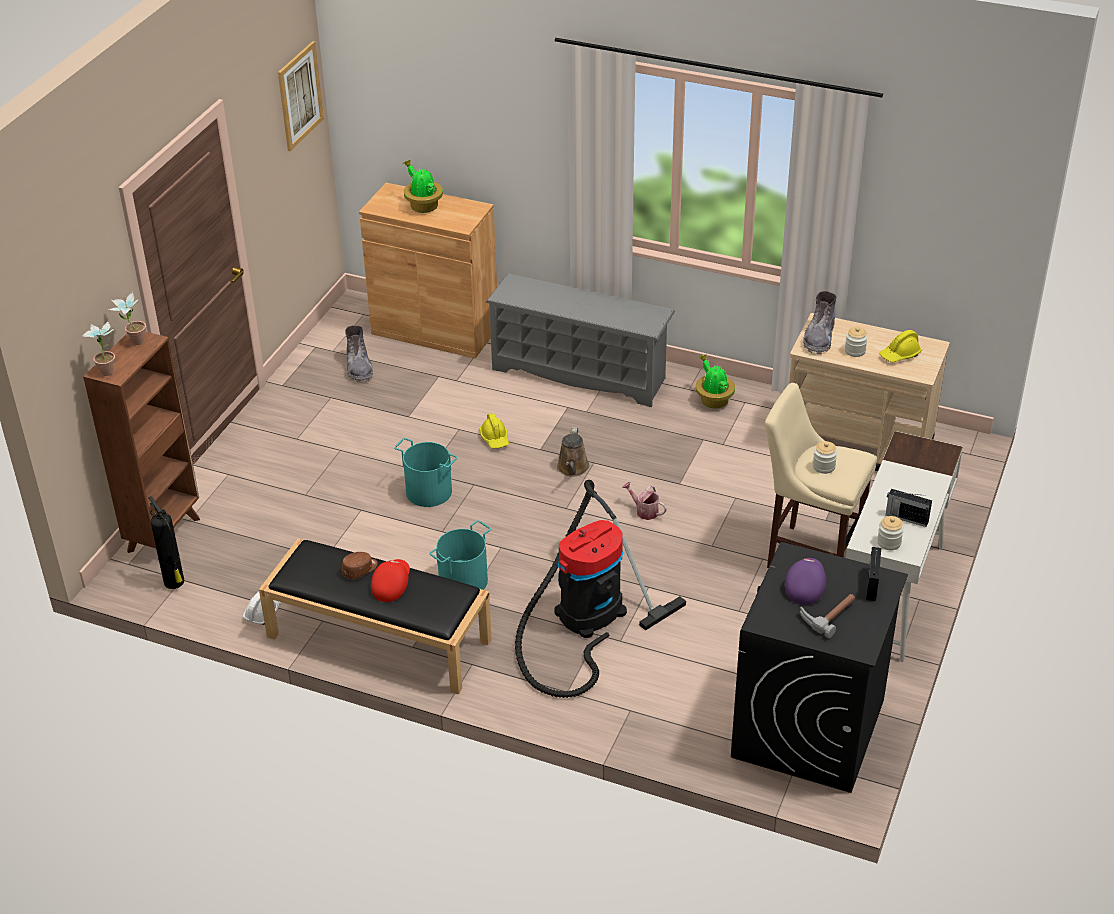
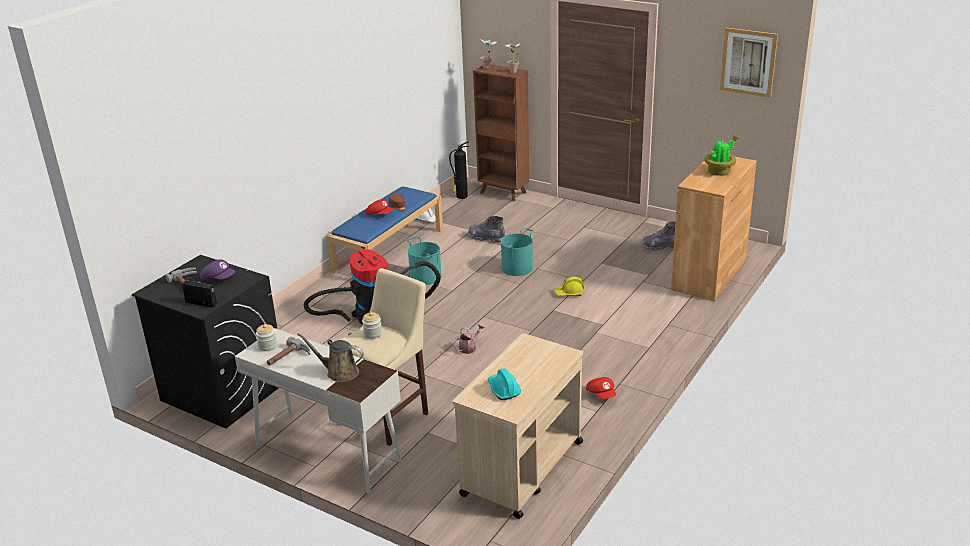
camera: 100 degrees right, 10 degrees down
(377, 638) = (389, 249): black bench -> blue bench
(572, 468) = (527, 322): brown watering can -> brown watering can (339, 372)
(581, 373) = (647, 333): grey shoe rack -> none
(713, 400) = (601, 394): potted plant -> red cap
(819, 338) = (541, 350): grey boot -> grey boot (486, 238)
(855, 351) = (516, 366): jar -> none
(900, 355) = (503, 390): yellow hard hat -> turquoise hard hat
(906, 518) = (289, 358): radio -> hammer

